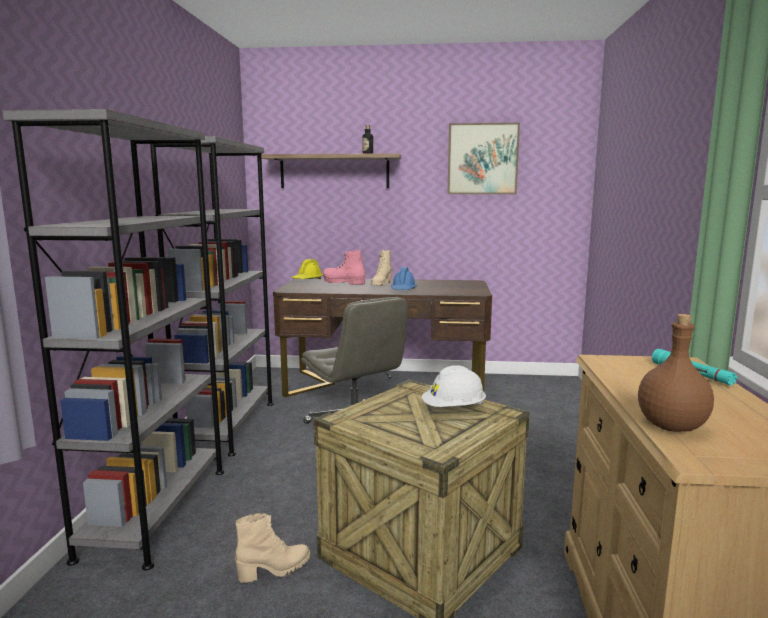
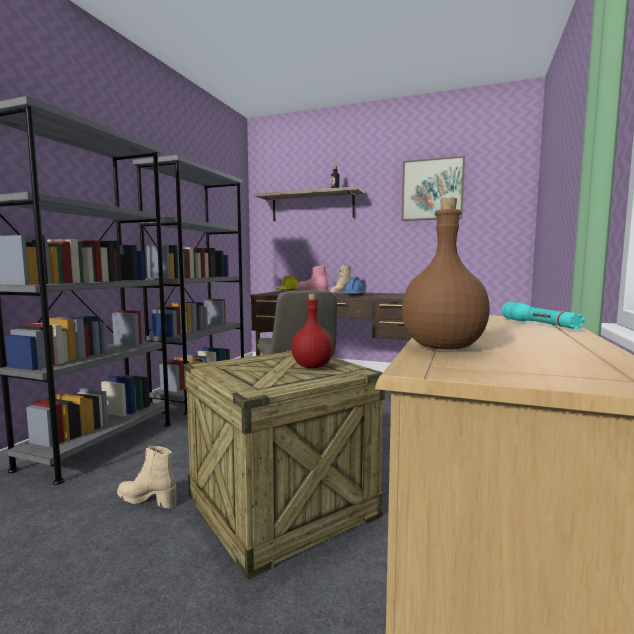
camera: 15 degrees right, 5 degrees down
(275, 570) = (147, 500): beige boot -> beige boot turned 150 degrees counterclockwise
(454, 409) = (313, 366): white hard hat -> red bottle

